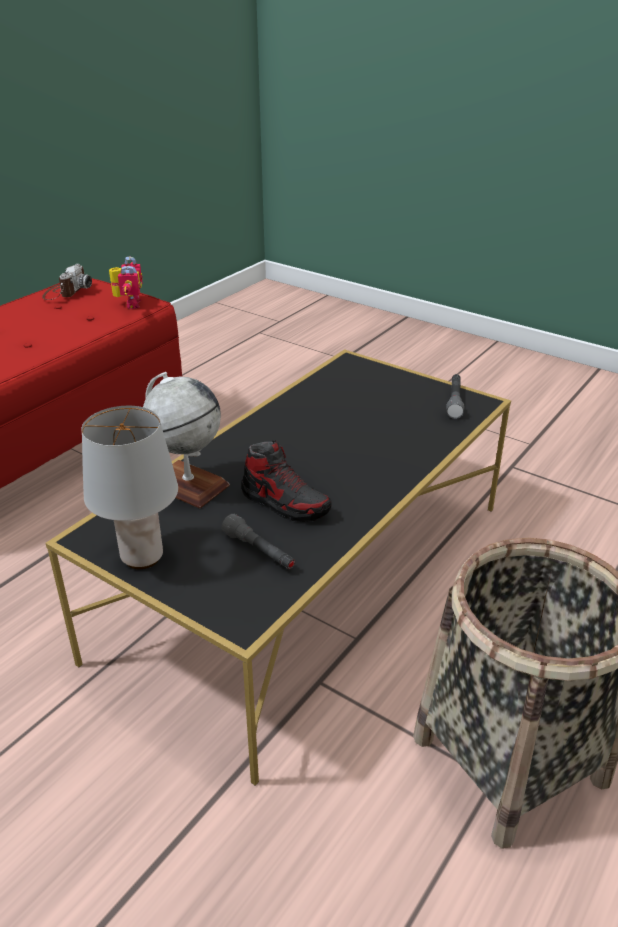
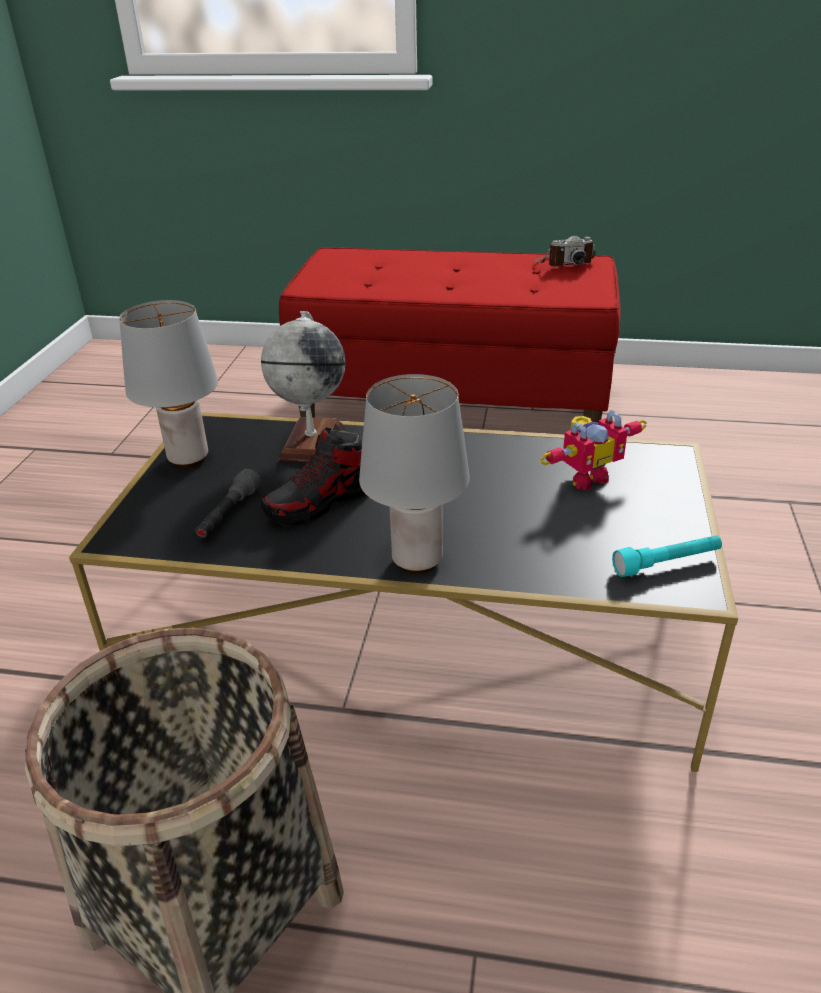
camera: 65 degrees right, 0 degrees up
(128, 304) = (581, 292): toy robot -> toy robot (585, 477)
(285, 503) = (320, 504): shoe -> shoe turned 45 degrees clockwise
(391, 481) = (416, 561): none -> grey table lamp
(454, 401) = (667, 563): grey flashlight -> turquoise flashlight

